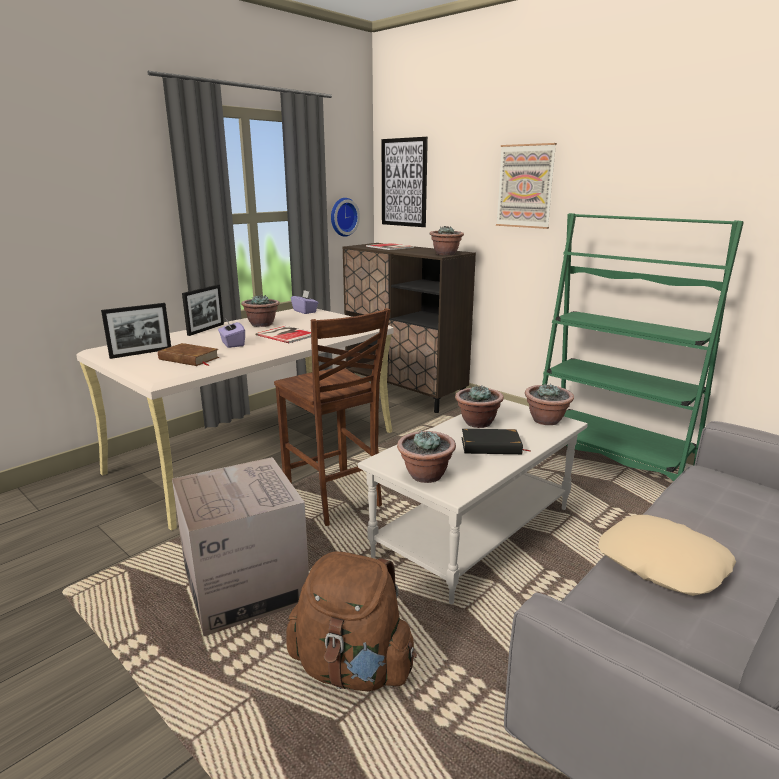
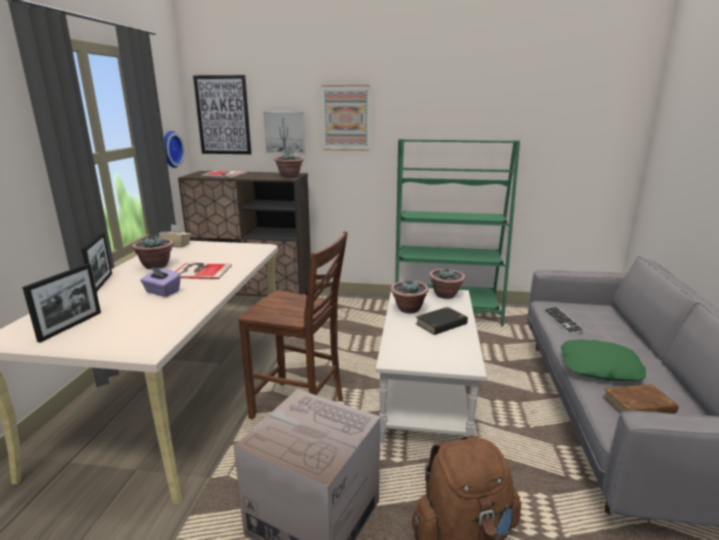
camera: 35 degrees left, 0 degrees up
(189, 359) = (143, 318): brown book -> brown book (638, 405)
(305, 311) = (176, 245): purple tissue box -> beige tissue box
(425, 475) = (435, 360): potted plant -> none
(459, 203) = (285, 132): none -> picture
(662, 564) = (599, 368): beige pillow -> green pillow
(695, 498) = (562, 321): none -> keyboard

